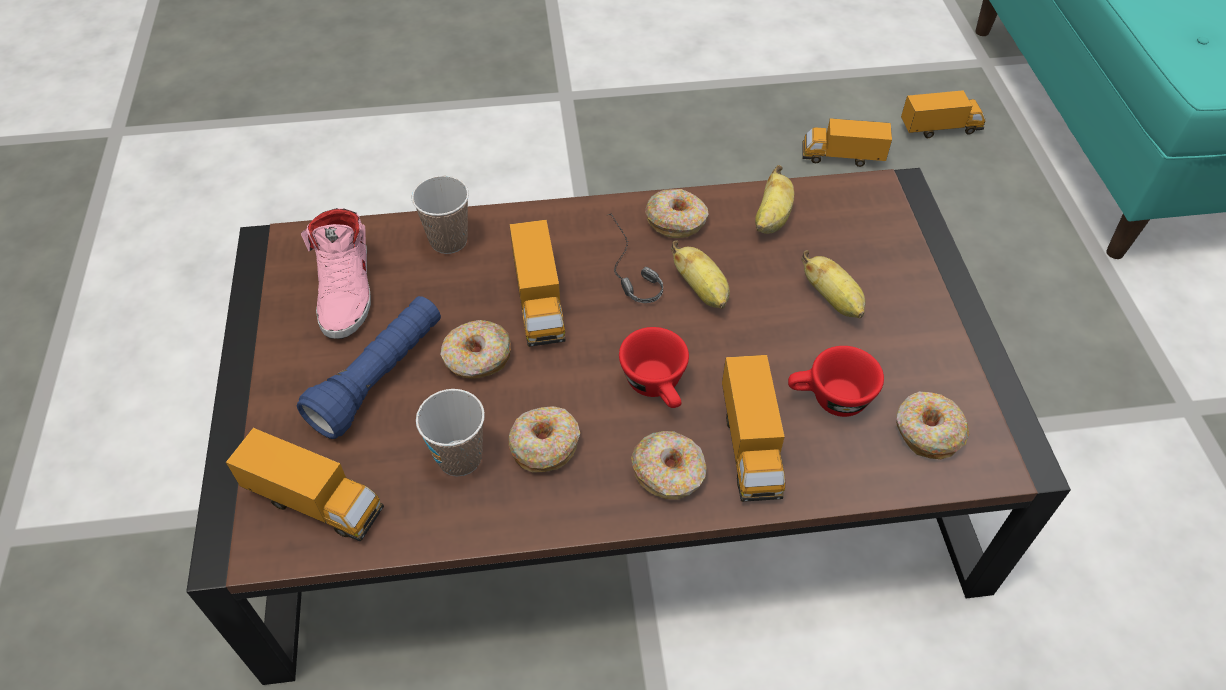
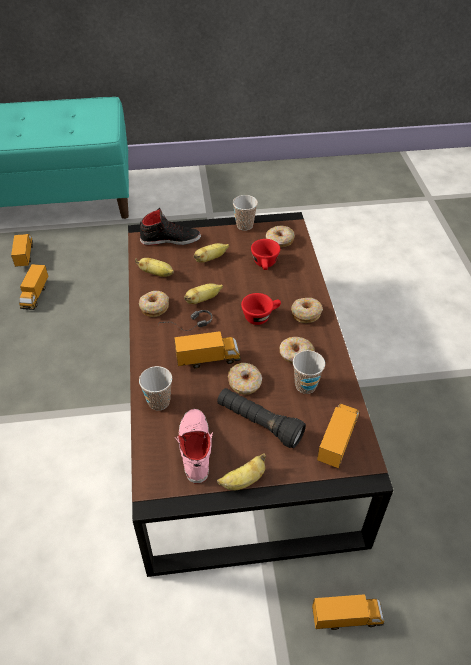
camera: 90 degrees left, 5 degrees down
(267, 354) = (243, 481): none -> banana
(347, 289) = (194, 447): pink shoe -> pink shoe turned 90 degrees counterclockwise
(379, 377) = (259, 423): blue flashlight -> black flashlight
(750, 446) = (290, 289): toy truck -> toy truck (346, 618)
(886, 232) = (170, 239): none -> black shoe
(970, 361) = (244, 225): none -> cup

